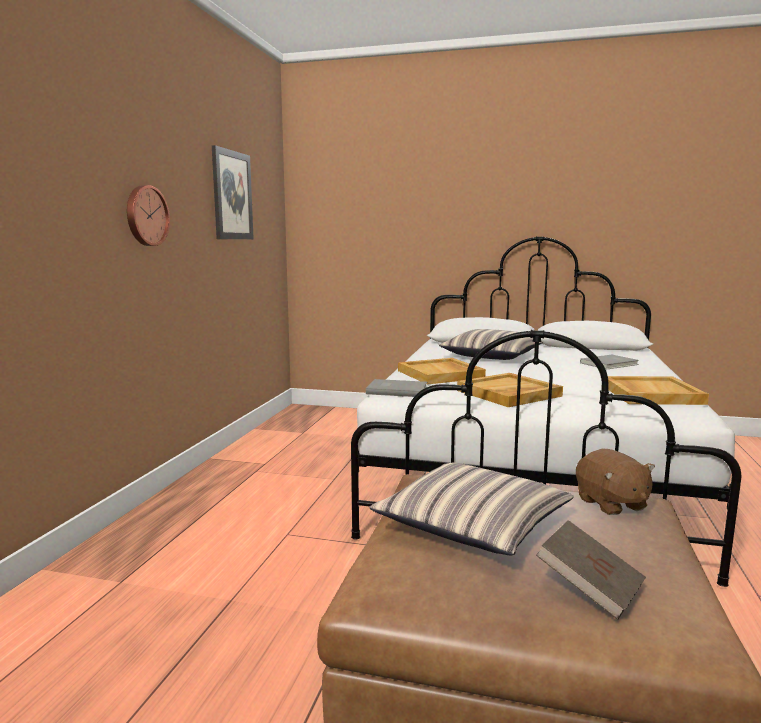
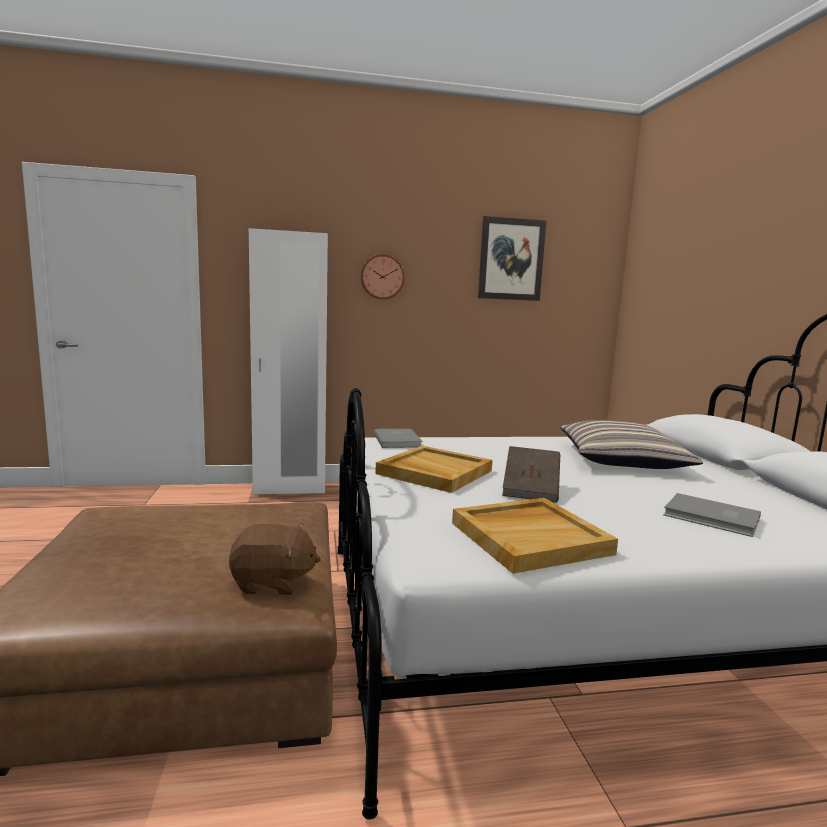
camera: 65 degrees right, 0 degrees up
(114, 544) = (289, 489): none -> white wardrobe
(441, 374) = (484, 448): beige tray -> none
(473, 524) = (200, 525): pillow -> none
(589, 588) = (86, 570): brown book -> brown book (530, 490)
(611, 504) = (273, 582): brown plush toy -> brown plush toy turned 135 degrees counterclockwise

